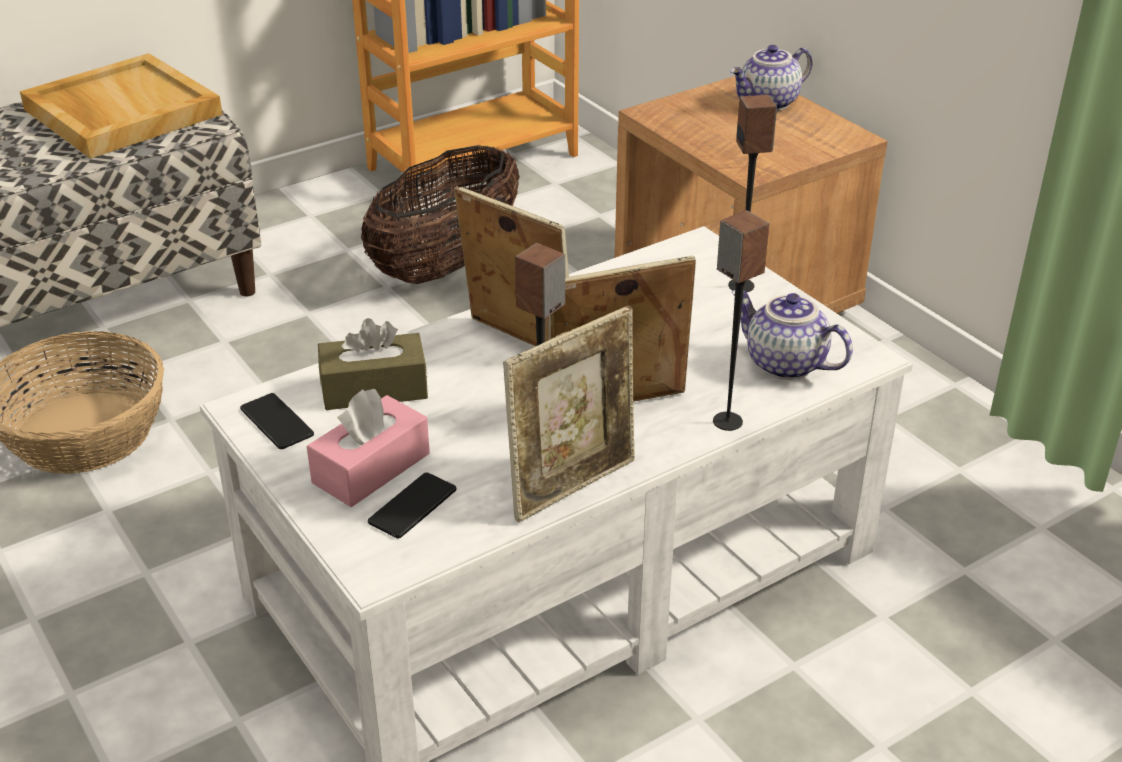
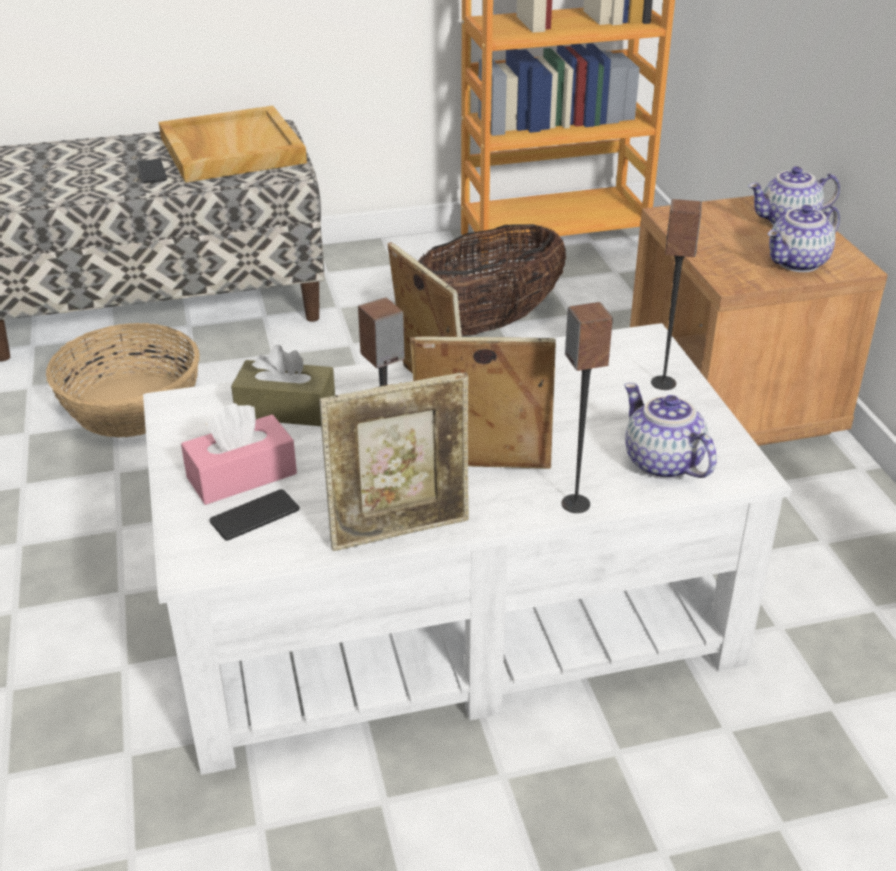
camera: 20 degrees right, 0 degrees up
(277, 422) = (191, 420): phone -> phone (152, 172)
(801, 143) = (798, 263): none -> teapot

